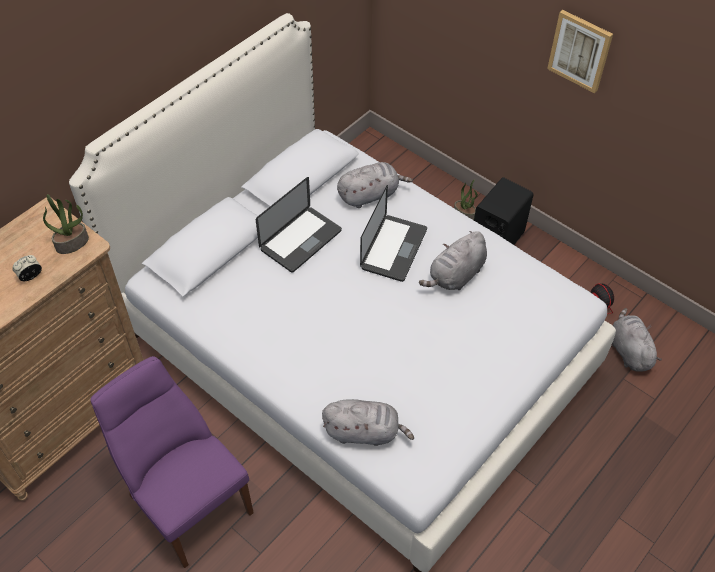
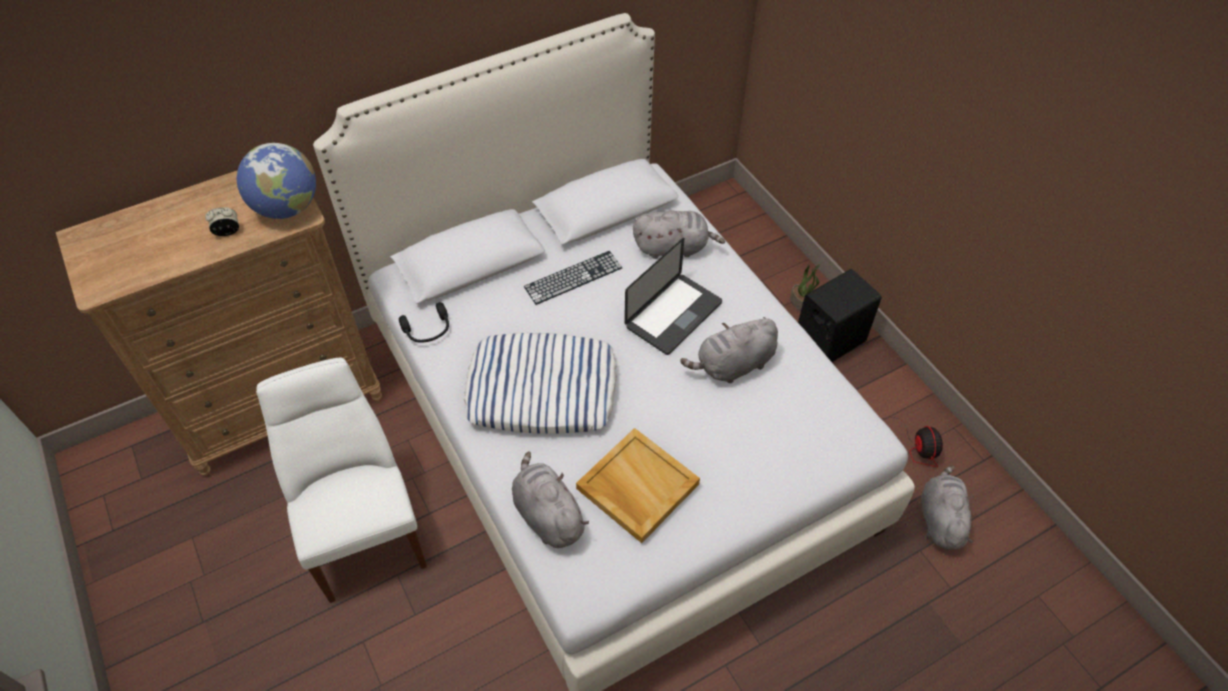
camera: 20 degrees right, 0 degrees up
(72, 243) = (287, 208): potted plant -> globe
(186, 500) = (364, 529): purple chair -> white chair
(200, 316) = (428, 330): none -> black headphones
(301, 240) = (573, 277): laptop -> keyboard
(317, 337) = (542, 390): none -> pillow
(364, 432) = (547, 515): grey plush toy -> grey plush toy turned 150 degrees counterclockwise
(424, 389) = (636, 486): none -> beige tray
(580, 50) = (962, 129): picture -> none

